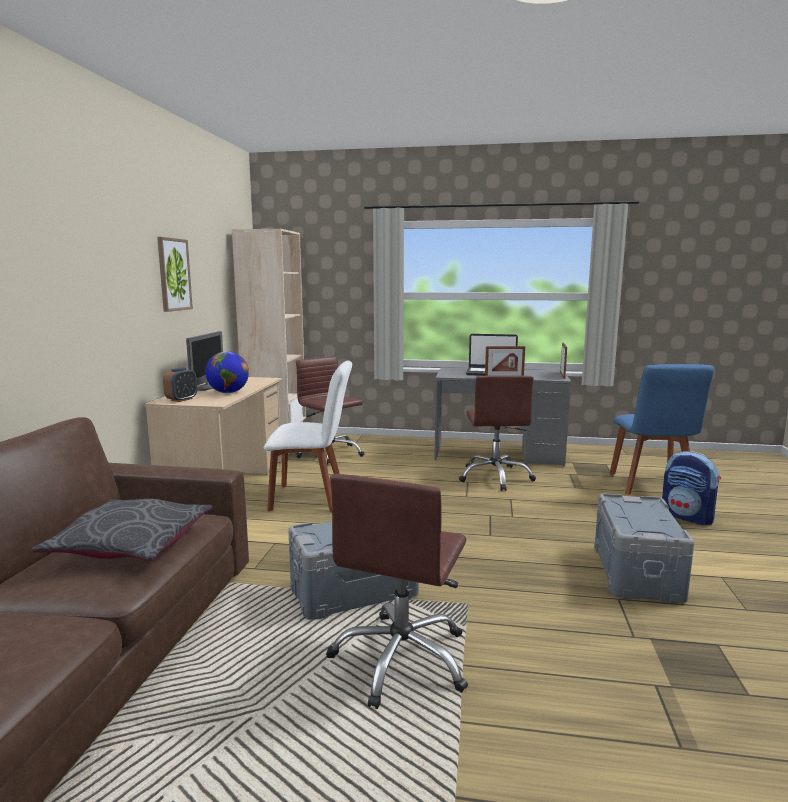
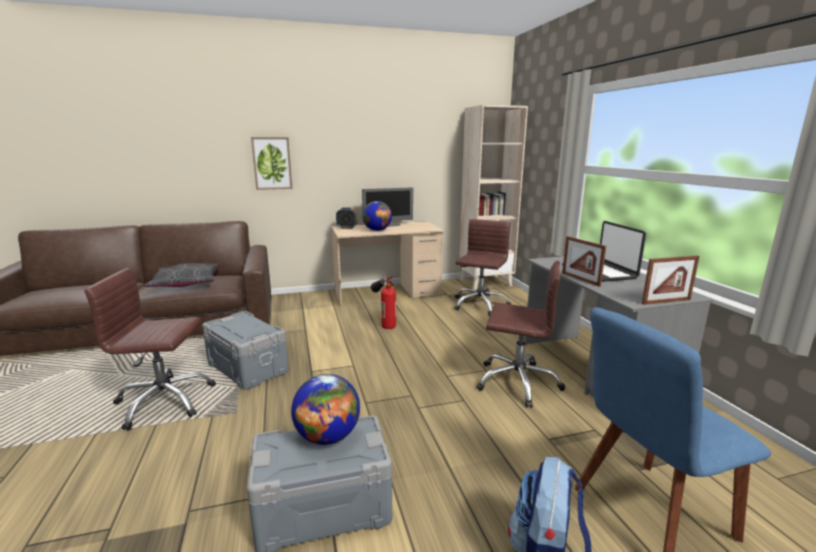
camera: 65 degrees right, 5 degrees up
(173, 274) = (378, 145): picture -> picture (272, 163)
(312, 498) = (384, 321): white chair -> fire extinguisher
(495, 477) = (517, 382): brown office chair -> brown office chair turned 135 degrees counterclockwise
(625, 512) = (328, 436): none -> globe

